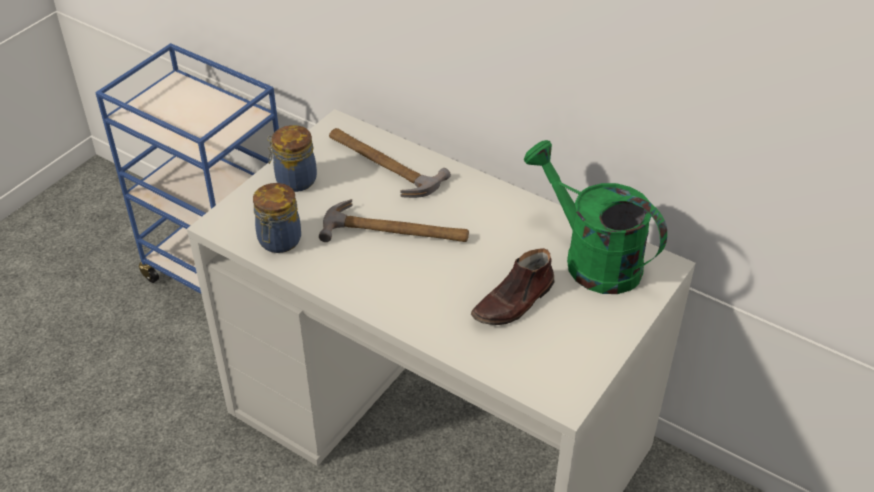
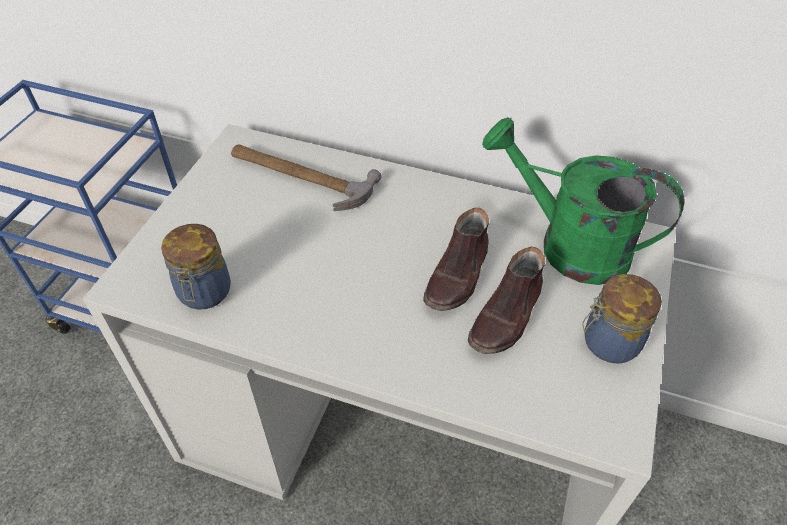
camera: 15 degrees left, 5 degrees up
(294, 180) = (203, 212): jar -> jar (608, 343)
(396, 231) = (341, 253): hammer -> none
(486, 265) = (458, 275): none -> brown shoe

